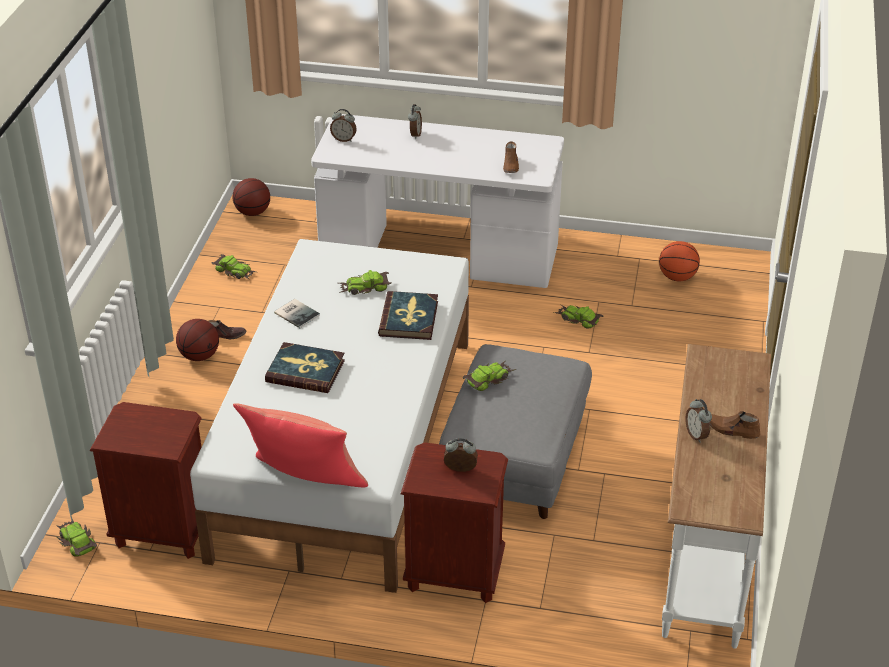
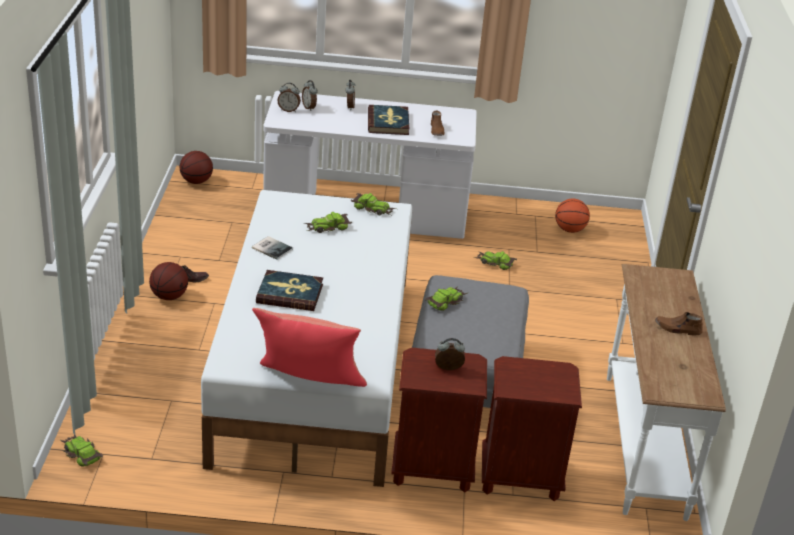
camera: 10 degrees left, 5 degrees down
(163, 531) = (161, 442): brown nightstand -> brown nightstand (519, 478)
(235, 271) = (189, 228): toy car -> toy car (373, 208)
(409, 318) = (372, 251): book -> book (388, 122)
(697, 435) = (649, 333): alarm clock -> alarm clock (309, 107)

